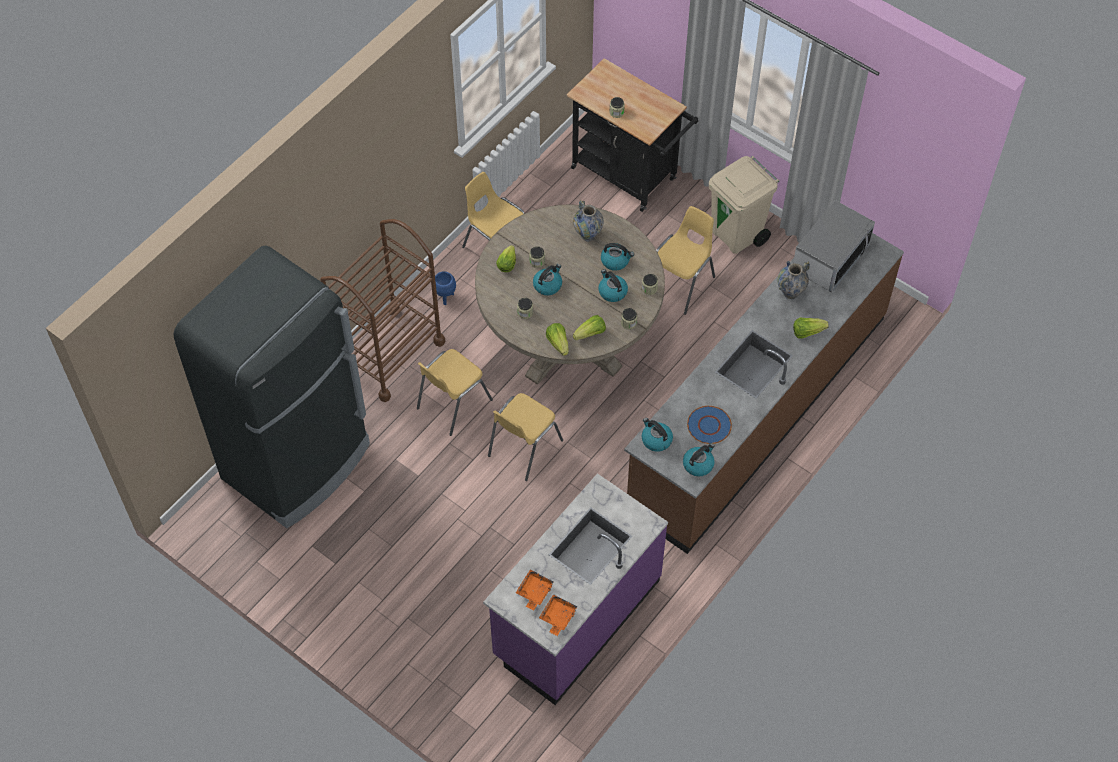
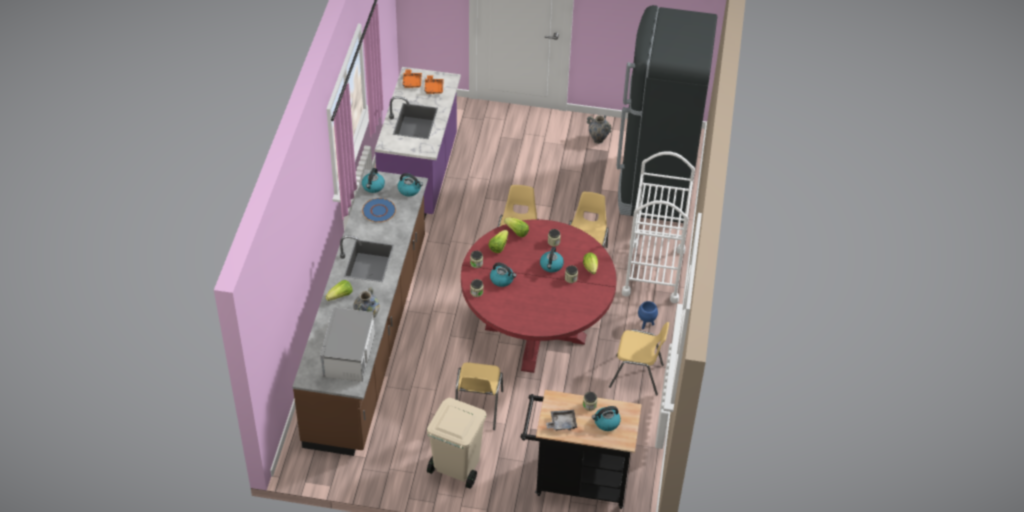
camera: 150 degrees right, 10 degrees down
(389, 353) = (654, 272): brown cart -> white cart
(569, 339) = (535, 332): beige dining table -> red dining table
(588, 235) = (547, 312): vase -> vase (598, 140)
(615, 261) = (514, 302): kettle -> kettle (606, 422)
(654, 107) = (562, 423): none -> grey tray

